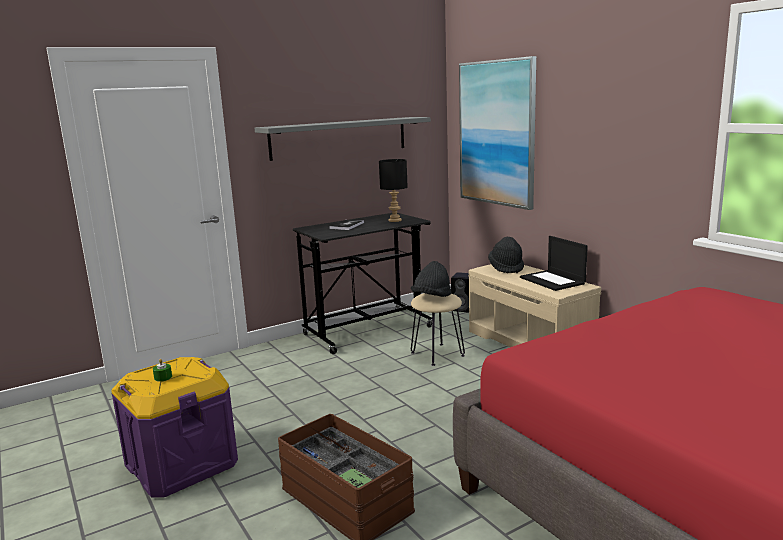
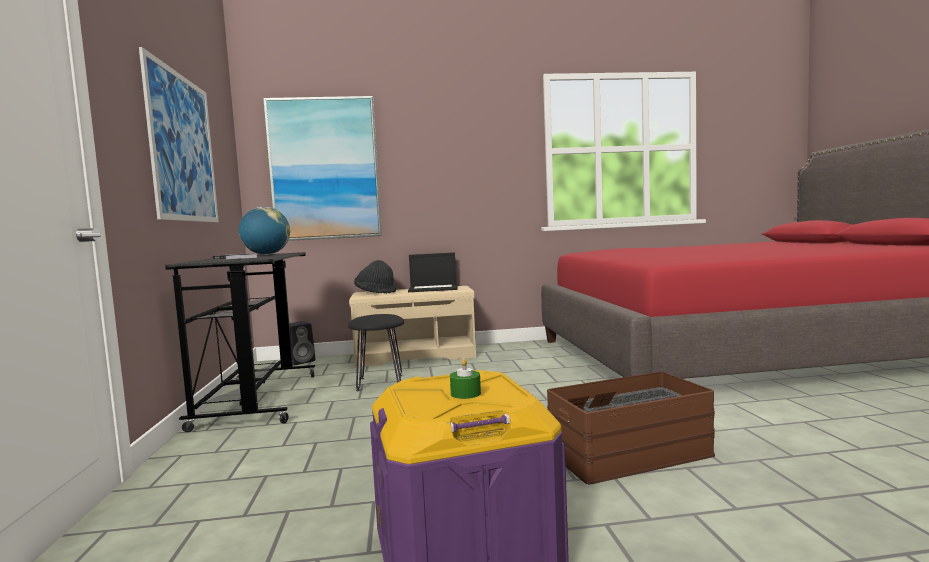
camera: 65 degrees left, 10 degrees down
(339, 138) = (183, 148): grey shelf -> picture
(395, 220) = (266, 254): black table lamp -> globe
(431, 297) = (376, 317): black hat -> none
(437, 354) = (380, 382): beige stool -> black stool

